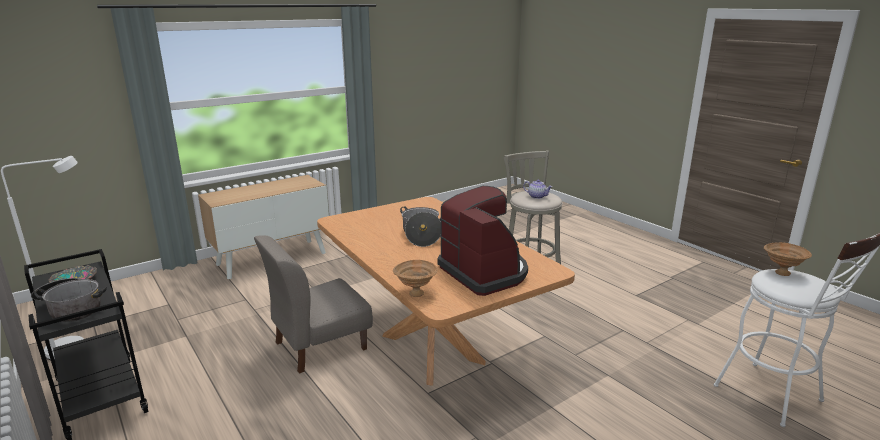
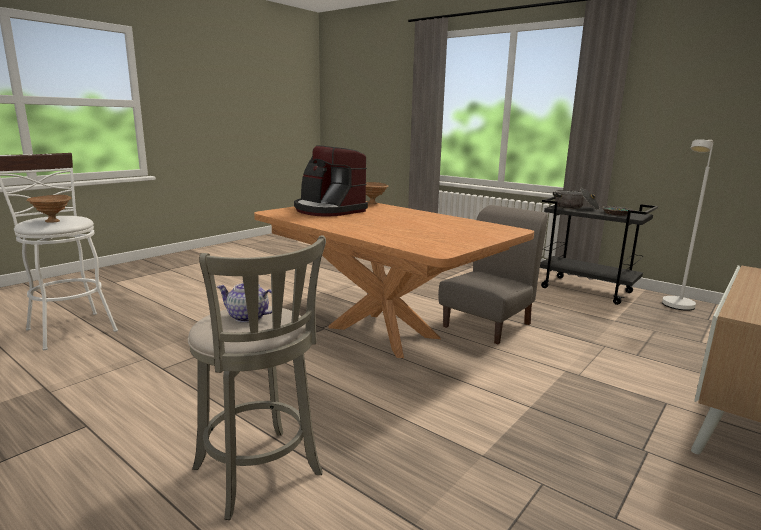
camera: 165 degrees right, 5 degrees down
(421, 235) = (402, 224): cooking pot -> none

